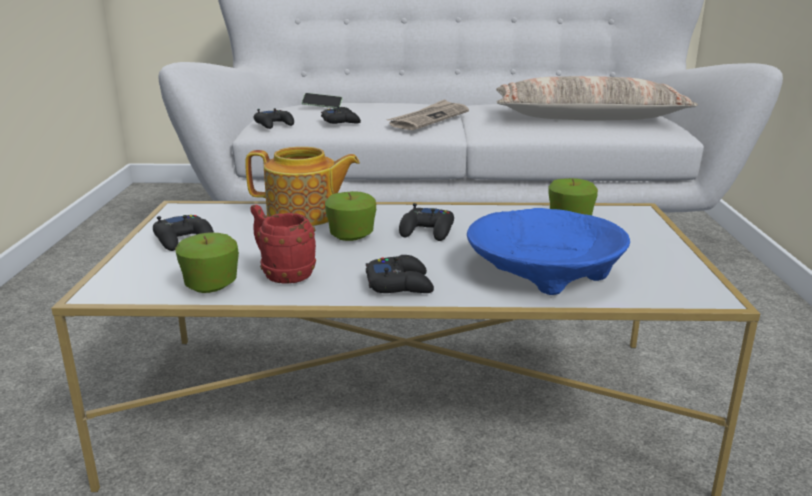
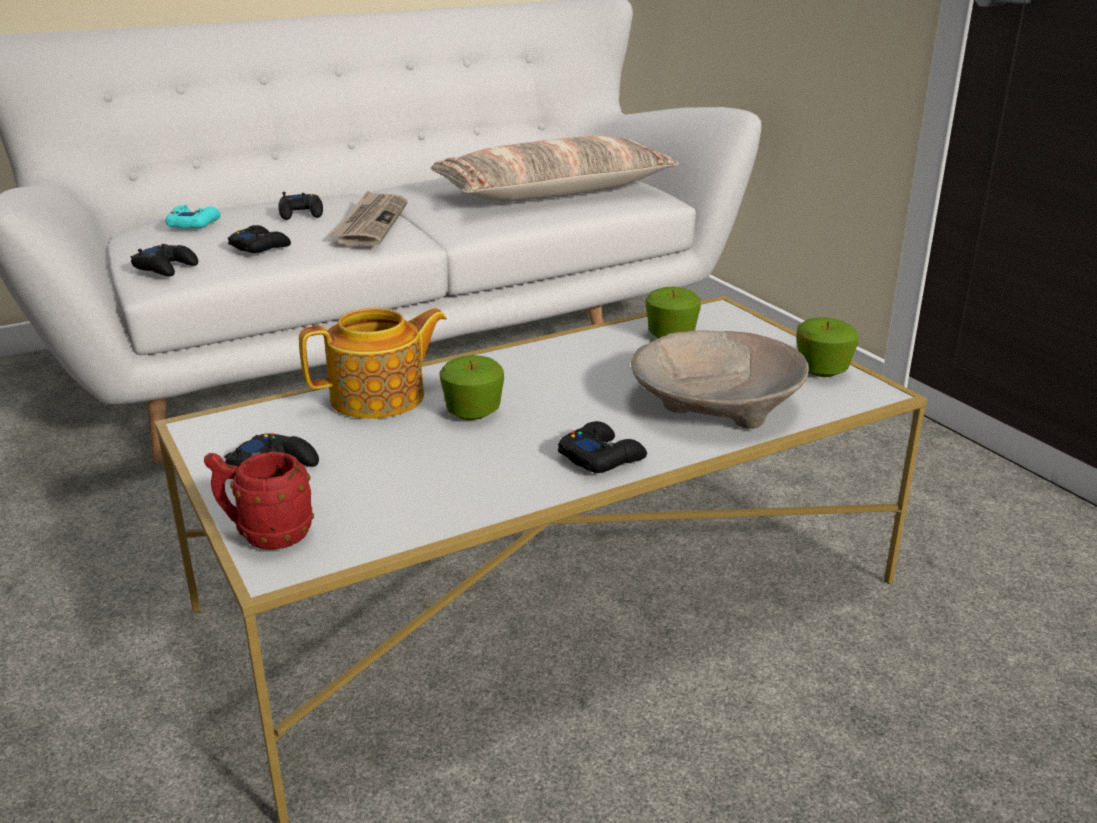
camera: 30 degrees left, 5 degrees up
(211, 286) = (403, 520): apple -> apple (822, 370)
(282, 274) = (462, 481): red mug -> red mug (265, 535)
(322, 106) = (193, 224): phone -> turquoise game controller
(428, 231) = (547, 384): black game controller -> black game controller (301, 213)
(543, 272) = (716, 404): blue bowl -> beige bowl

